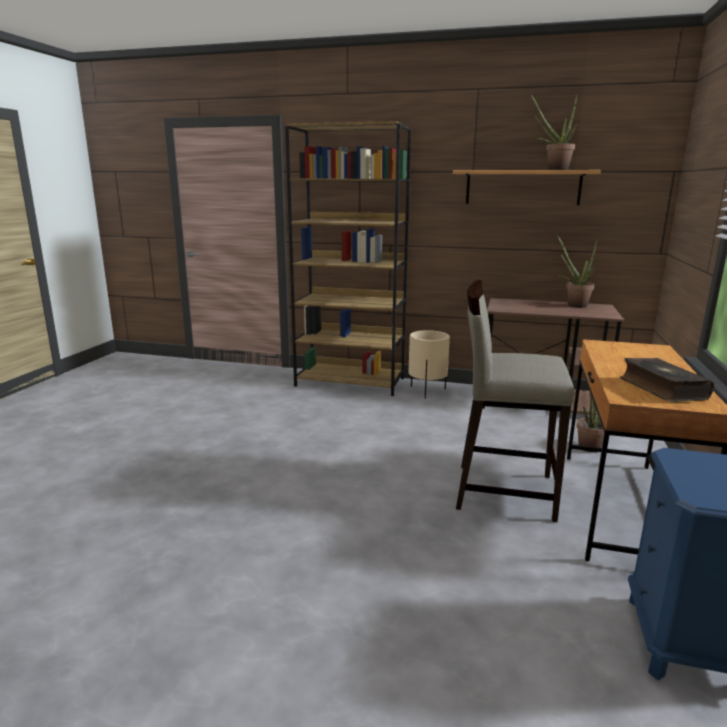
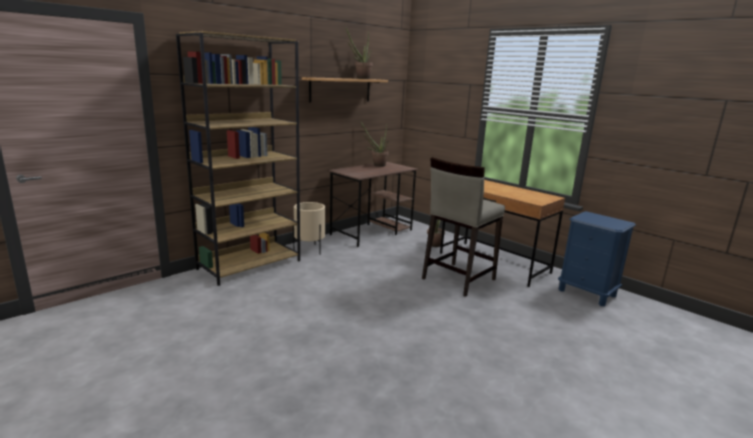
camera: 60 degrees left, 0 degrees up
(661, 389) = (530, 195): book -> none

